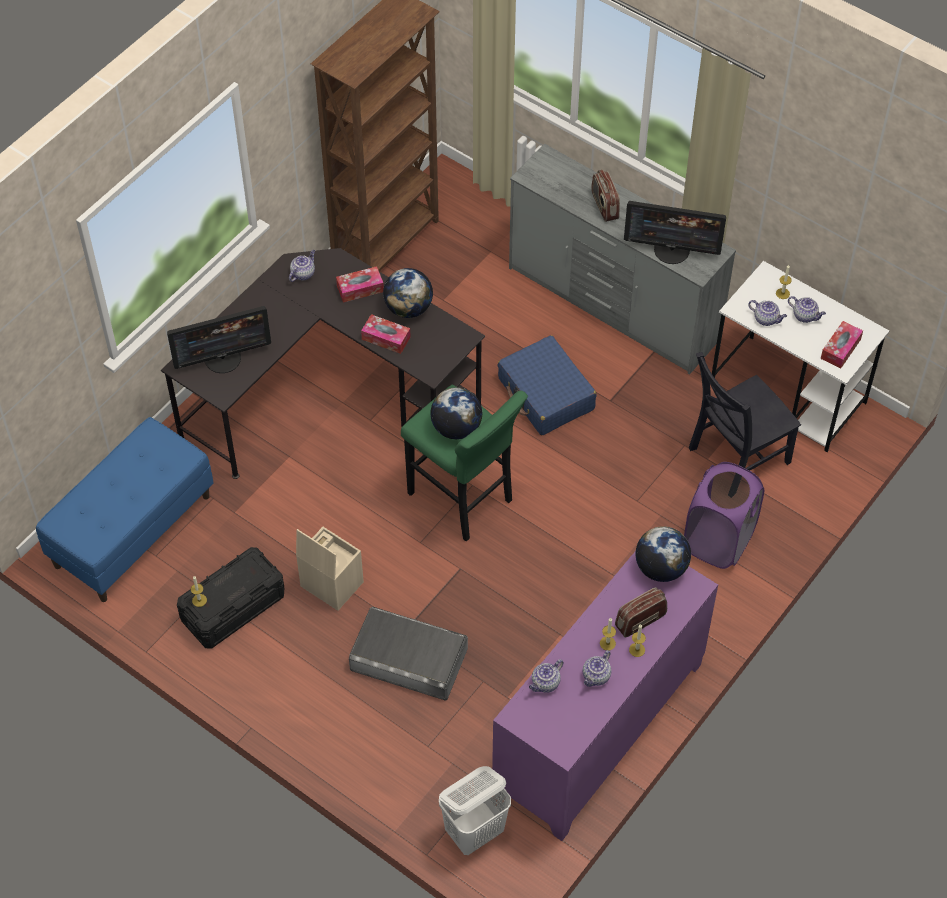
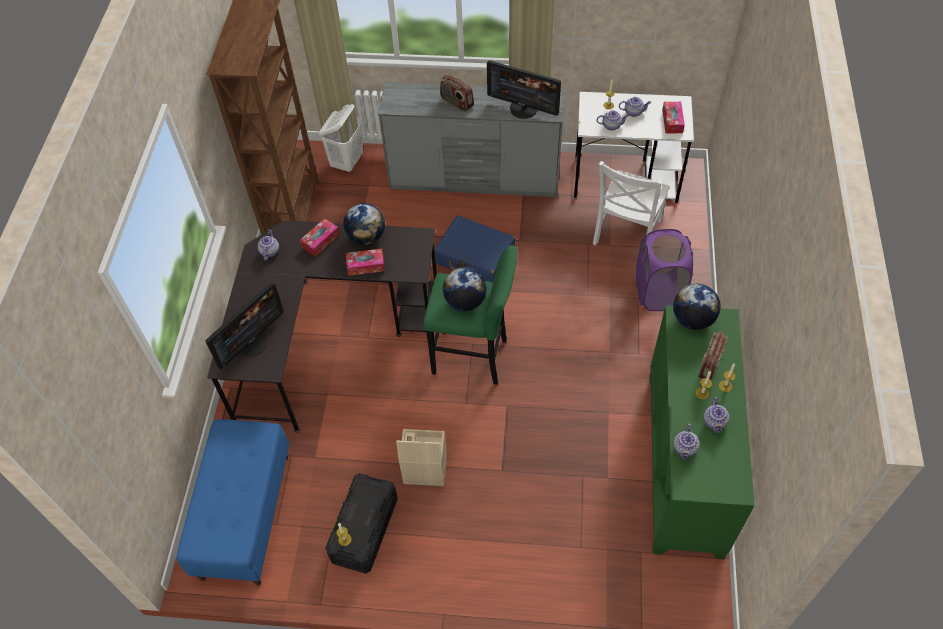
camera: 30 degrees left, 0 degrees up
(408, 659) = (520, 491): grey storage box -> none
(475, 832) = (661, 590): white laundry basket -> white laundry basket (347, 162)
(600, 729) = (685, 462): purple cabinet -> green cabinet
(672, 250) = (524, 108): monitor -> monitor turned 45 degrees clockwise
(735, 457) = (626, 234): black chair -> white chair

